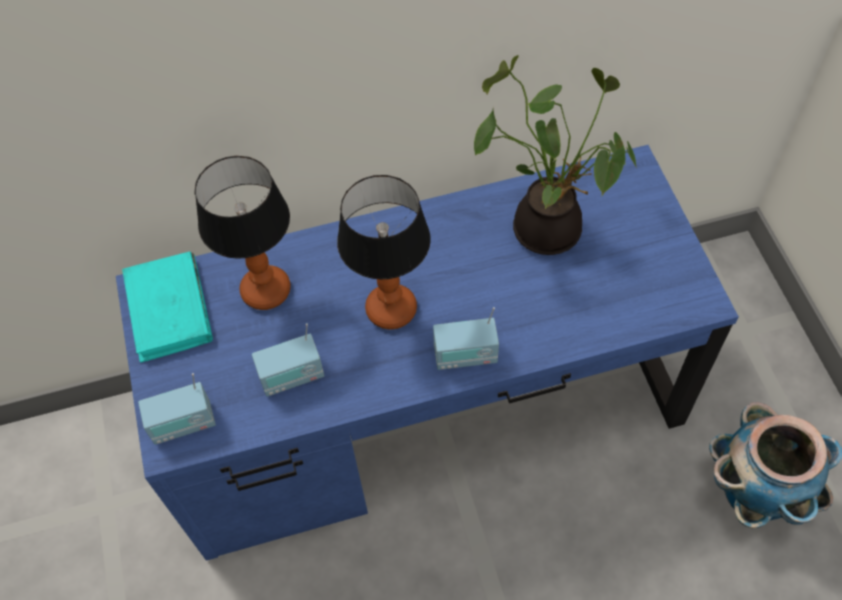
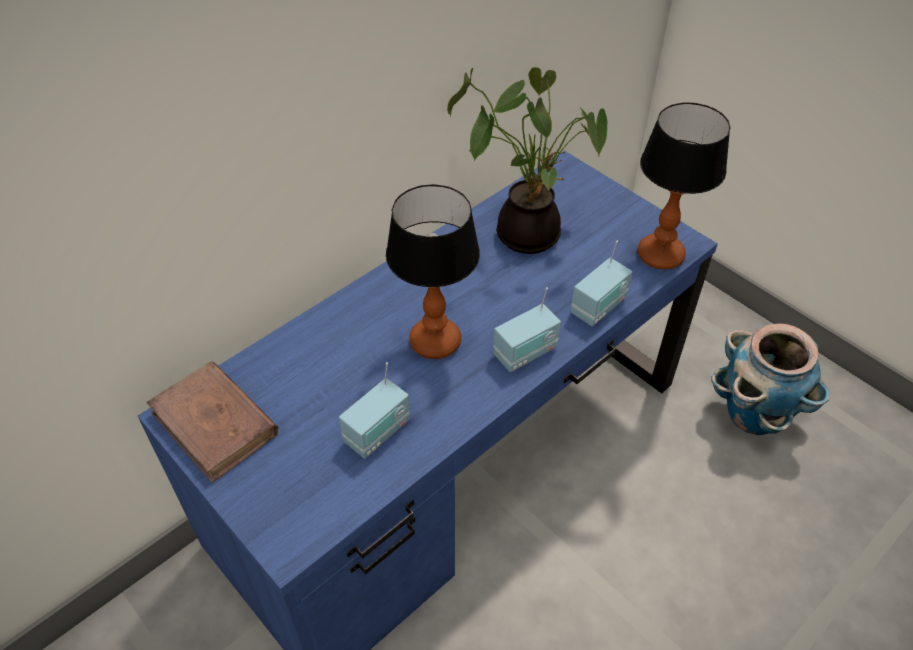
camera: 30 degrees left, 10 degrees down
(169, 309) = (215, 423): turquoise book -> brown book
(183, 424) = (292, 520): radio -> radio (599, 307)
(265, 290) = (304, 370): table lamp -> table lamp (659, 255)

